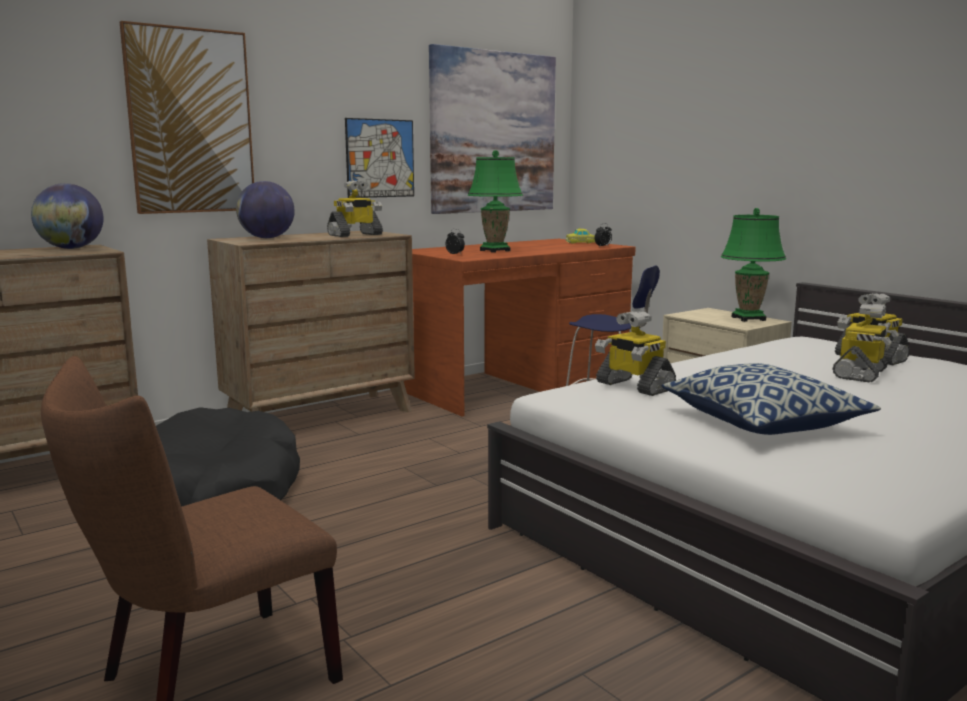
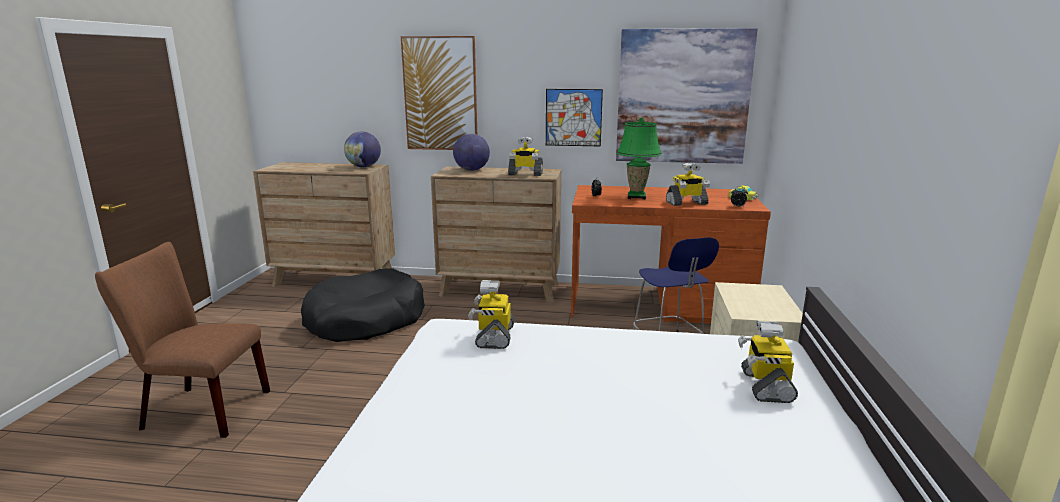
camera: 45 degrees right, 5 degrees up
(748, 319) = (775, 307): green table lamp -> none
(763, 423) = (477, 399): pillow -> none
(861, 374) = (696, 396): toy robot -> toy robot (686, 203)

